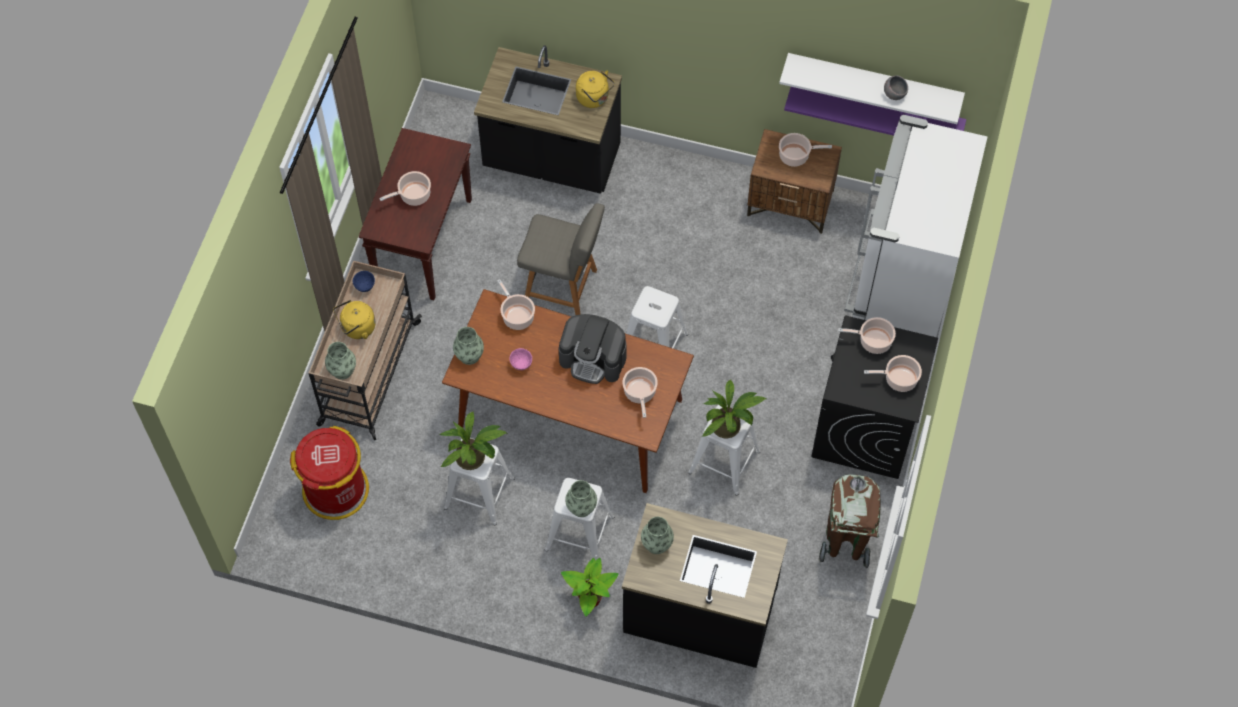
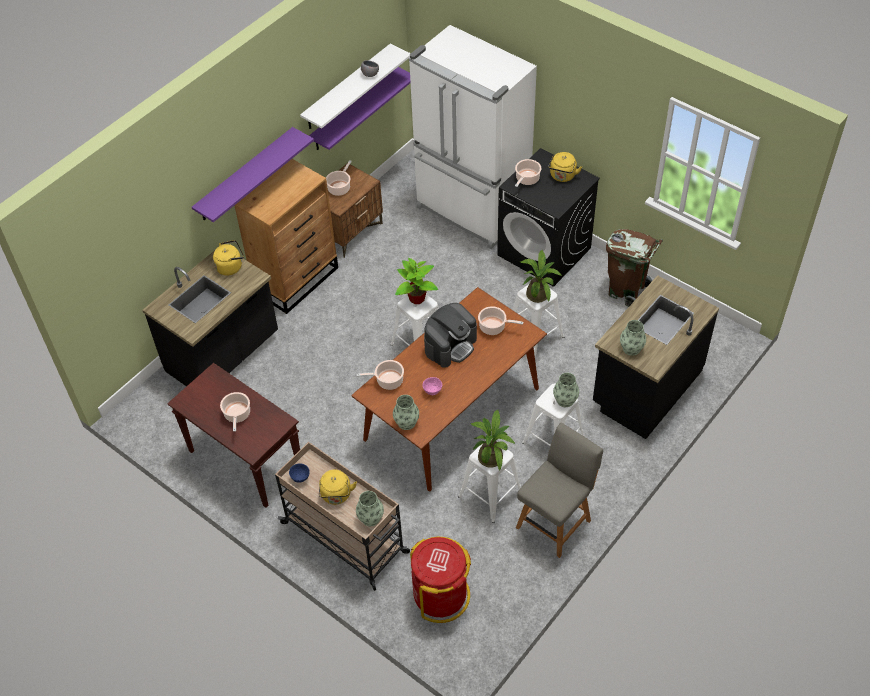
camera: 65 degrees left, 10 degrees down
(563, 288) = (340, 383): grey chair -> grey chair (555, 522)
(590, 598) = (610, 450): potted plant -> potted plant (416, 298)
(685, 45) = (245, 175): none -> purple shelf
(690, 182) = (297, 279): none -> brown dresser
(898, 379) = (562, 176): cooking pot -> yellow kettle

